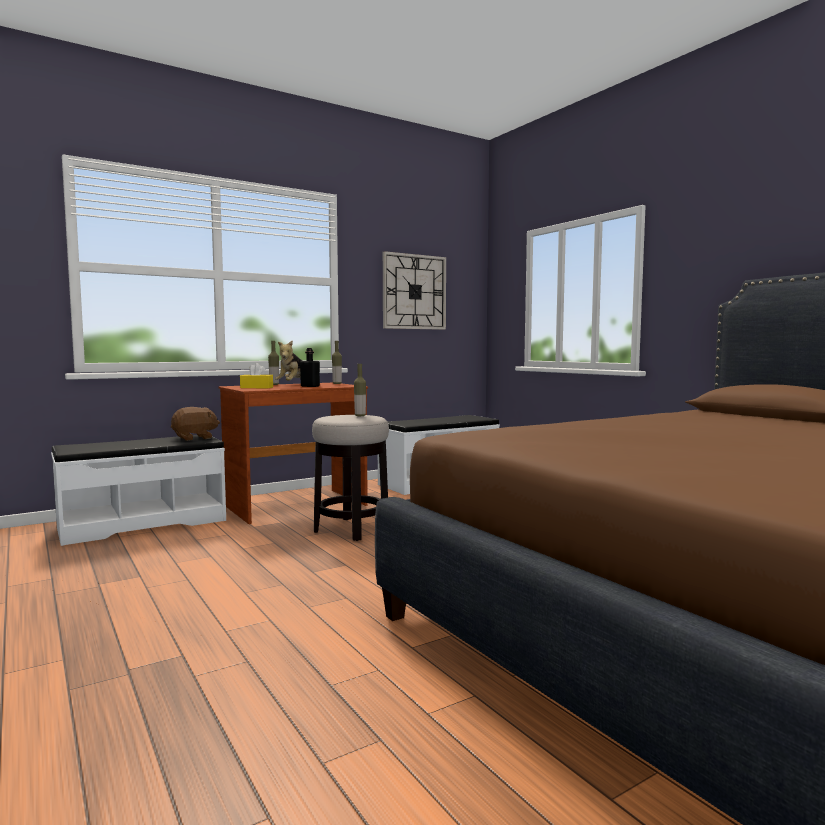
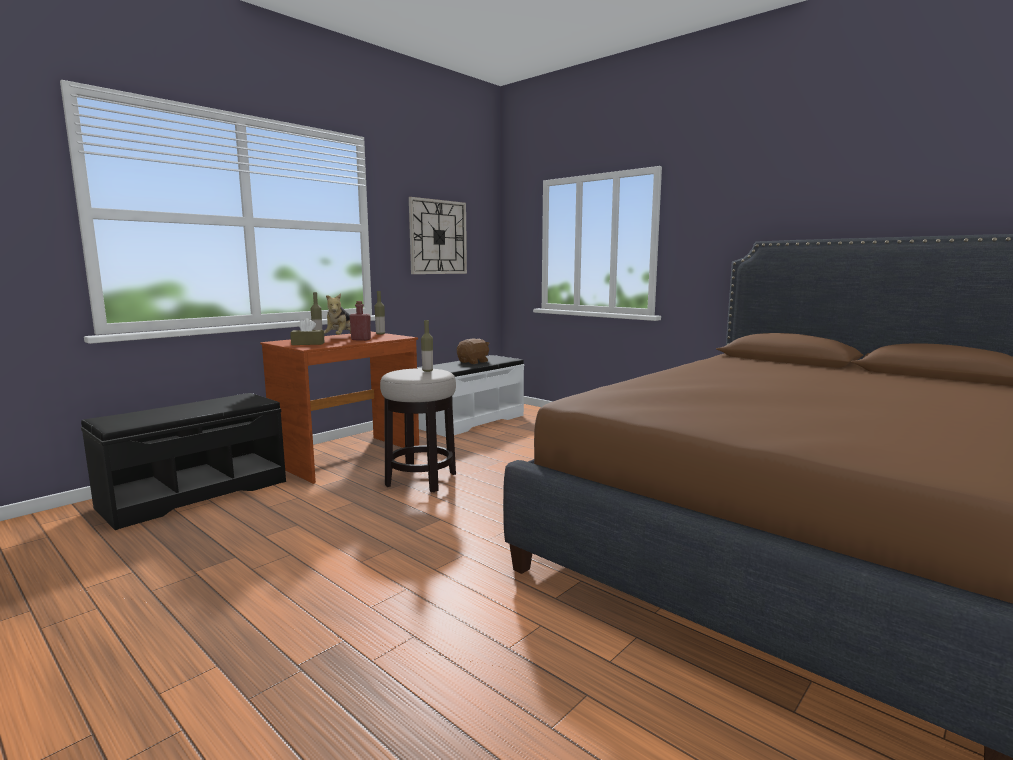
camera: 15 degrees left, 5 degrees up
(143, 524) = (194, 494): white bench -> black bench
(195, 438) = (244, 399): brown plush toy -> brown plush toy (473, 362)
(256, 387) = (308, 343): yellow tissue box -> brown tissue box
(310, 386) = (361, 339): black bottle -> red bottle

